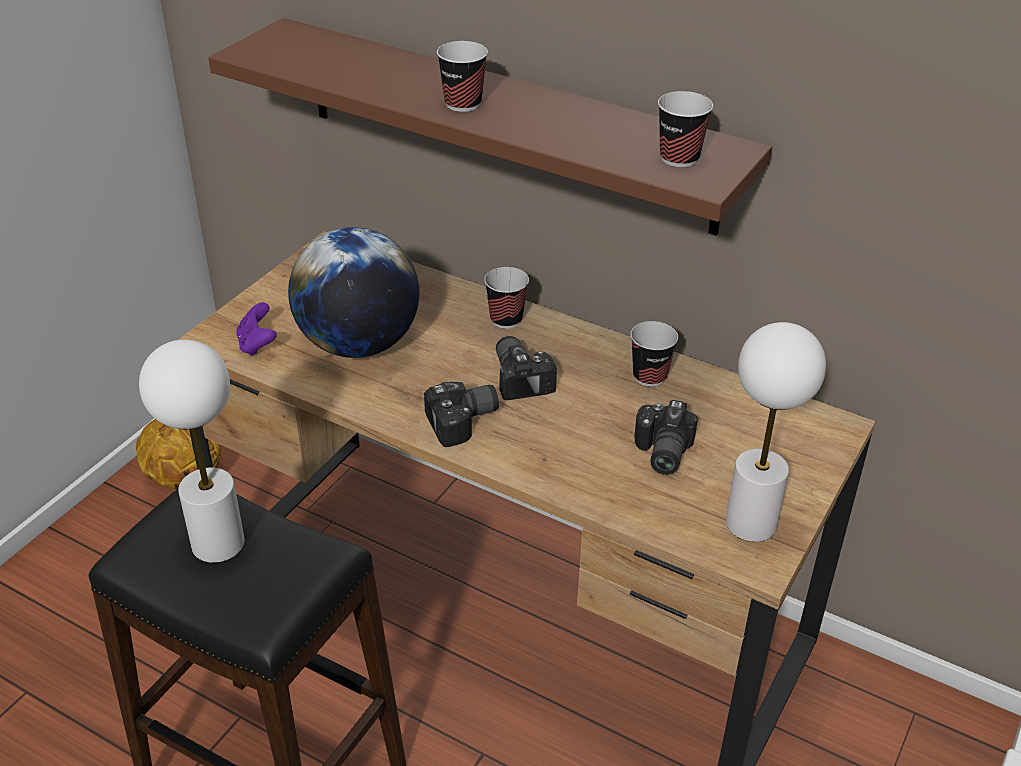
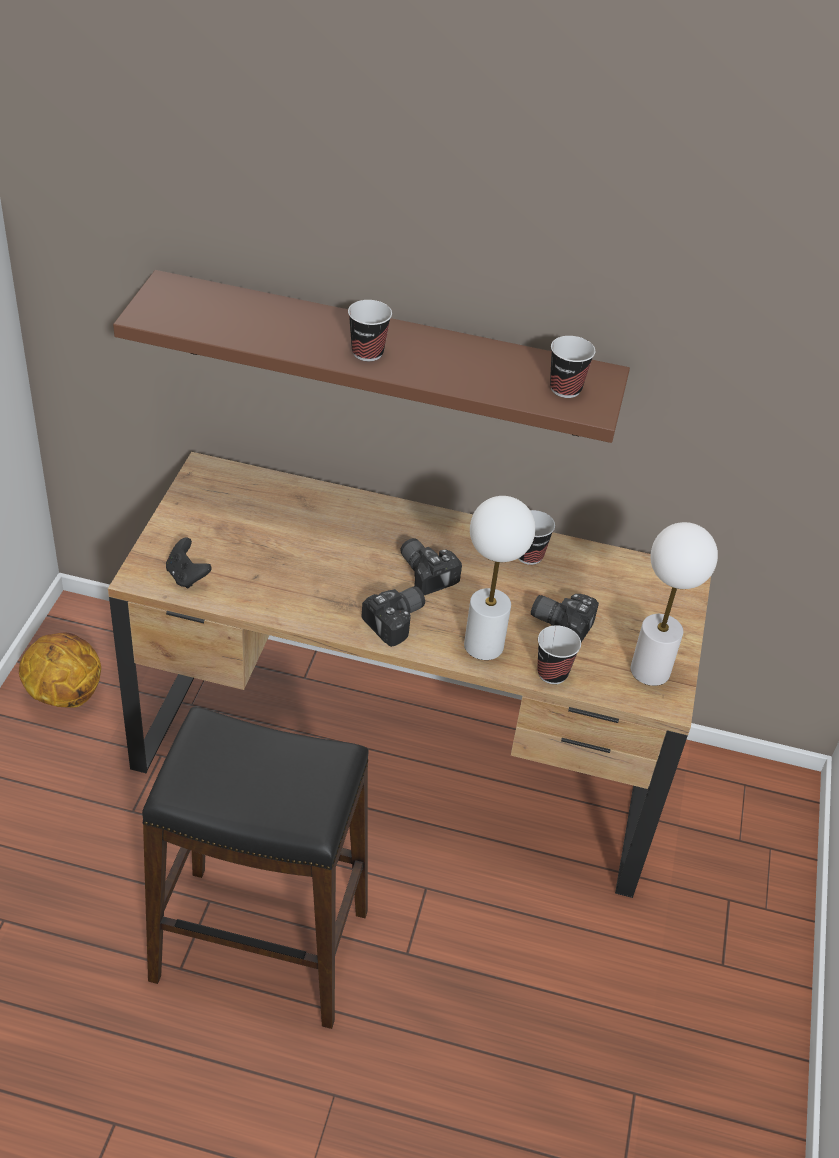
camera: 20 degrees left, 5 degrees up
(217, 544) = (243, 765): white table lamp -> white table lamp (483, 646)
(257, 345) = (187, 576): purple game controller -> black game controller
(358, 344) = (276, 562): globe -> none
(506, 319) = (392, 519): cup -> cup (552, 673)
(660, 452) = (562, 622): camera -> camera turned 120 degrees clockwise

